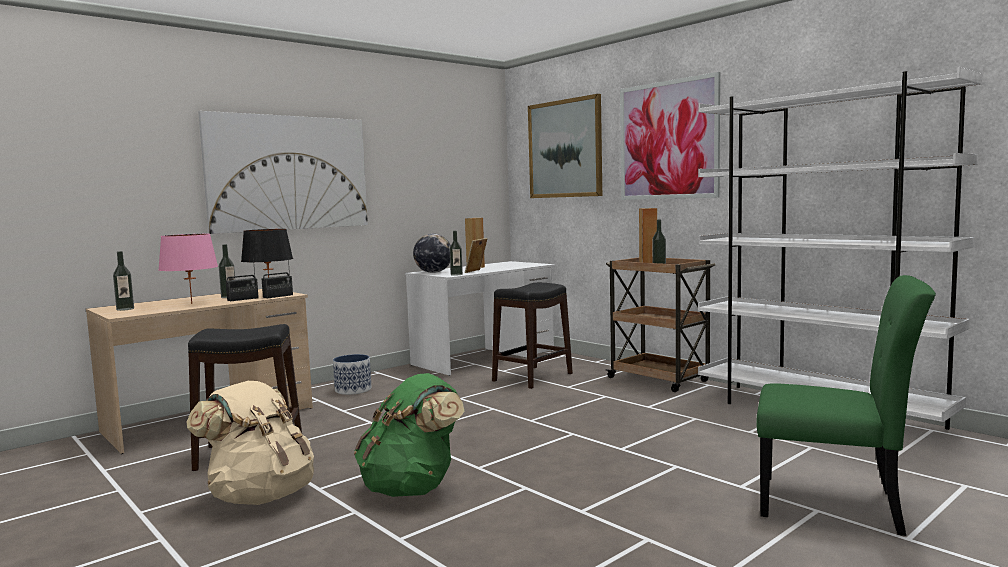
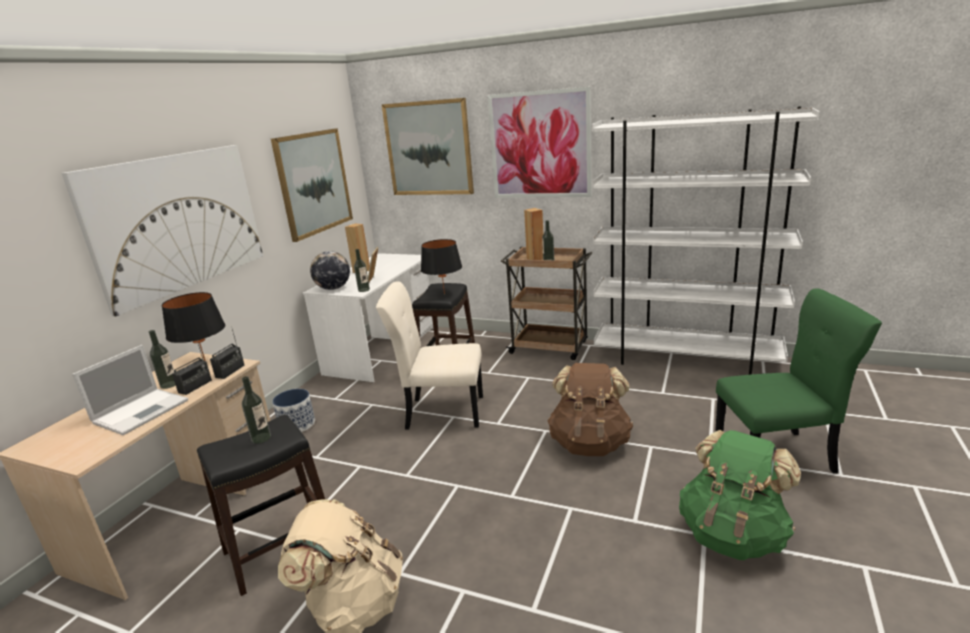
camera: 25 degrees left, 15 degrees up
(125, 309) = (64, 444): bottle -> bottle (261, 438)
(192, 303) = (142, 410): pink table lamp -> laptop
(412, 488) = (483, 542): green backpack -> green backpack (733, 535)
(443, 172) = (313, 182): none -> picture
(485, 404) = (441, 412): none -> beige chair
(532, 288) = (444, 294): none -> black table lamp
(608, 451) = (590, 443): none -> brown backpack

